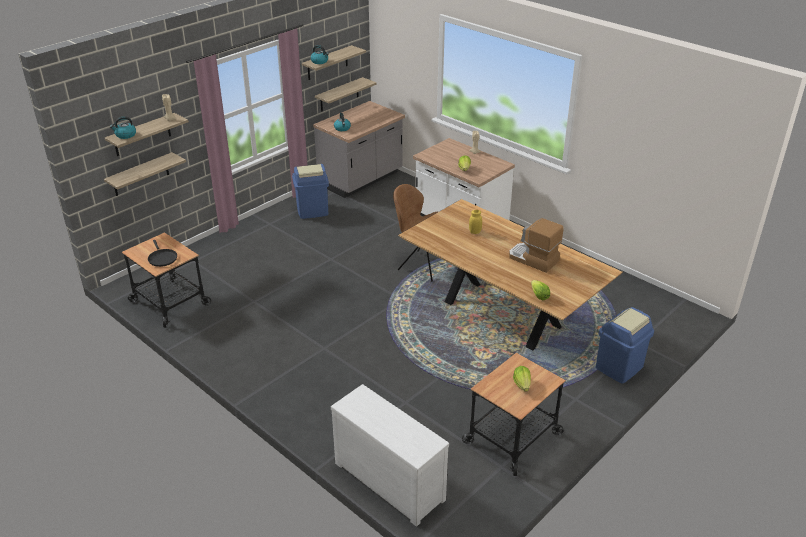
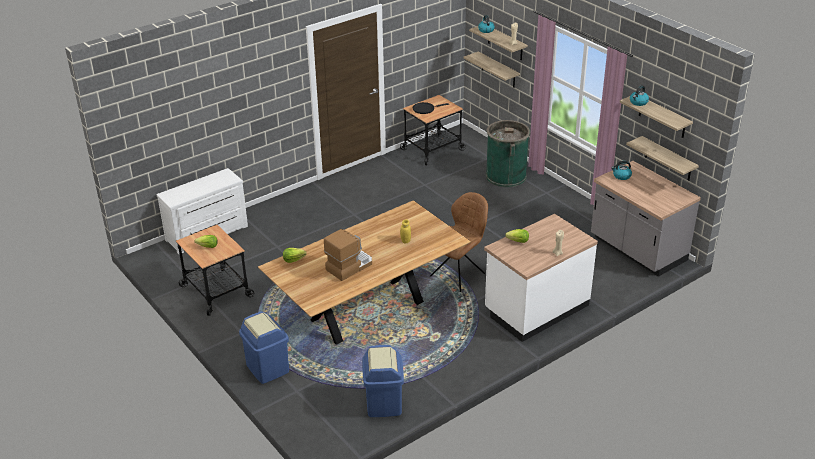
camera: 100 degrees right, 0 degrees up
(235, 248) = (506, 176): none -> green trash can
(312, 211) = (568, 216): blue trash can -> blue trash can (383, 403)

